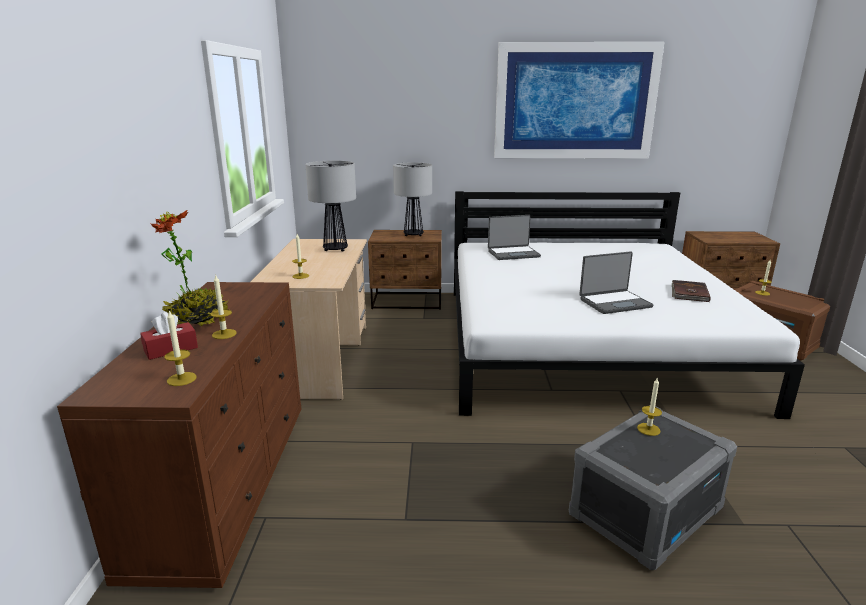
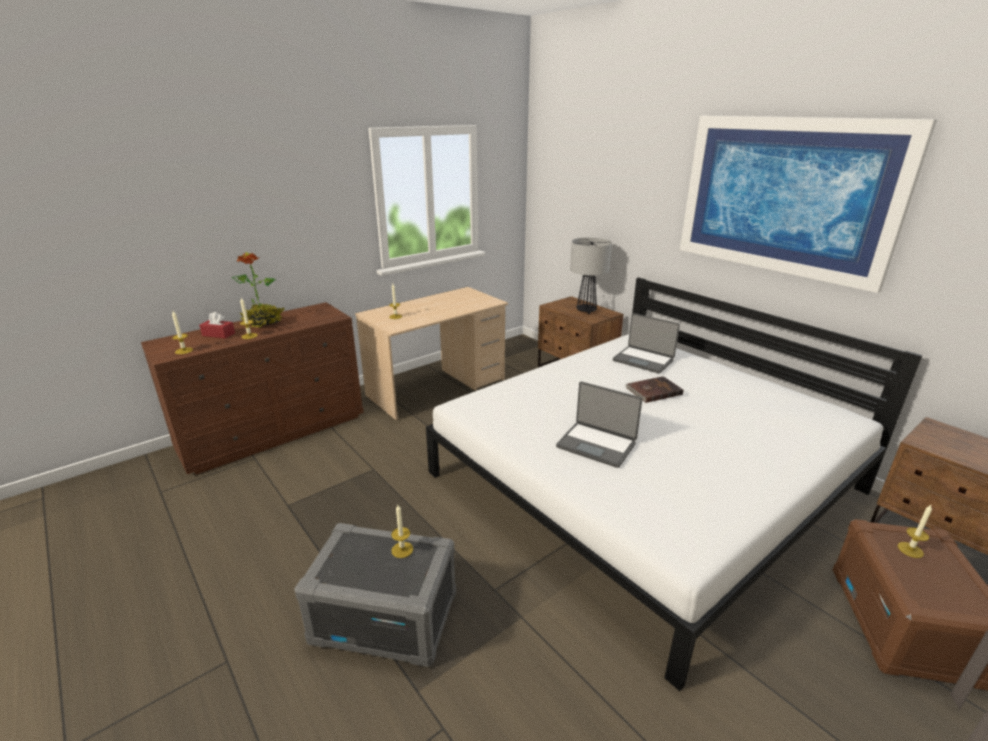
camera: 50 degrees right, 5 degrees up
(336, 249) = (465, 304): table lamp -> none
(688, 293) = (704, 479): brown book -> brown book (653, 391)

